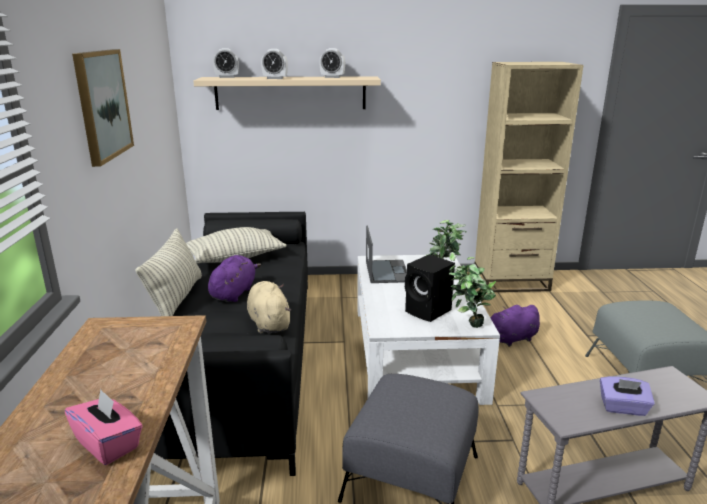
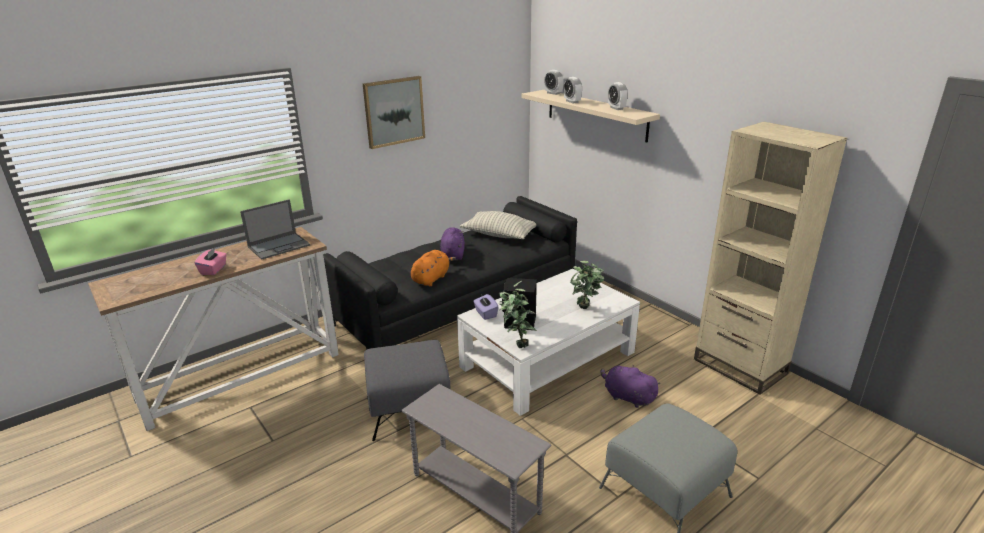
camera: 55 degrees right, 5 degrees up
(176, 299) = (424, 244): pillow -> none
(234, 293) = (453, 254): purple plush toy -> purple plush toy turned 75 degrees counterclockwise
(269, 323) = (431, 278): beige plush toy -> orange plush toy
(386, 271) = (561, 287): laptop -> laptop (279, 246)
(623, 408) = (458, 428): purple tissue box -> purple tissue box (485, 314)

